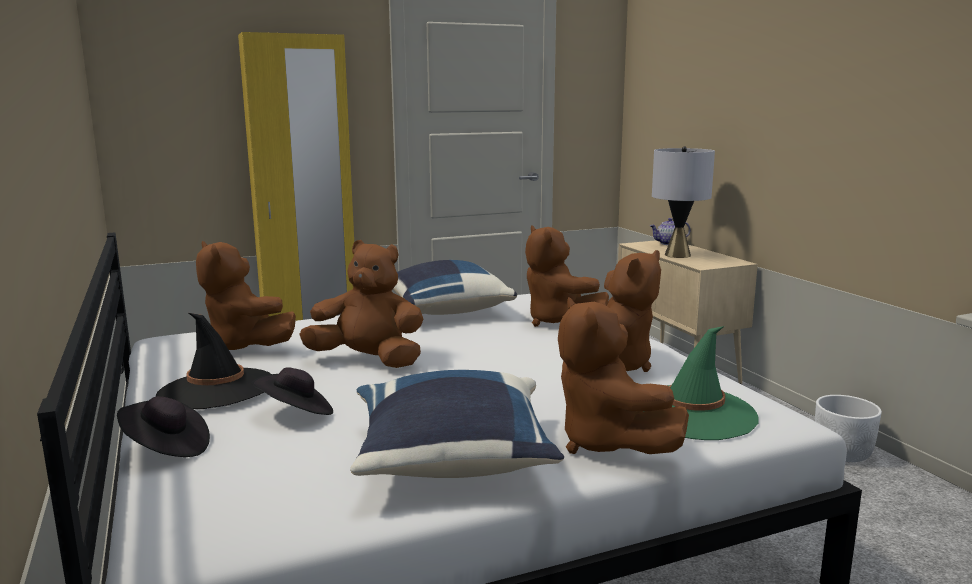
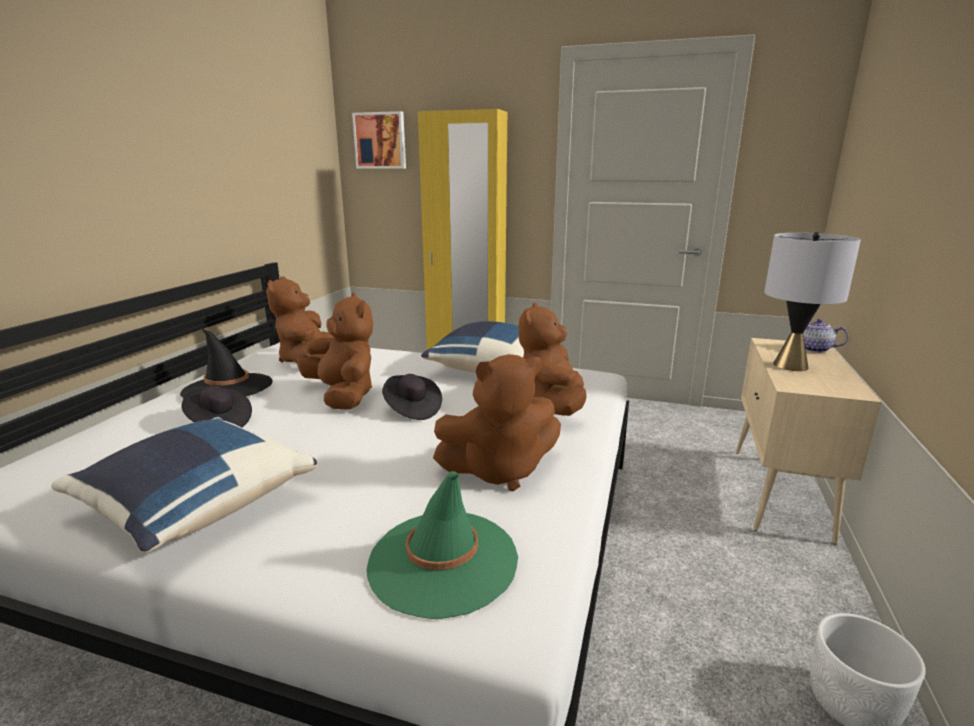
camera: 40 degrees right, 5 degrees up
(160, 65) = (380, 140): none -> picture
(166, 448) = (121, 421): black hat -> black hat (412, 409)
(608, 443) = (307, 553): brown plush toy -> none

